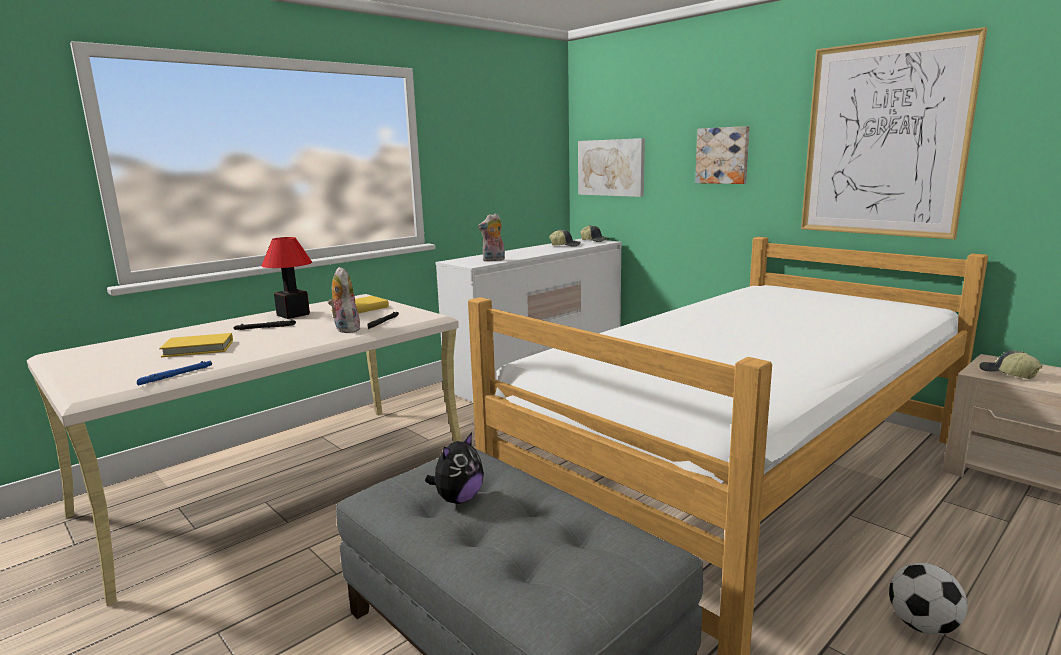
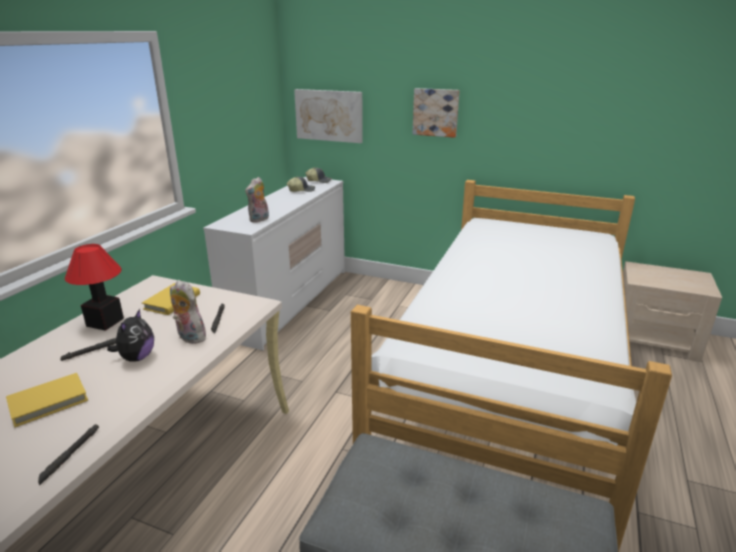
camera: 25 degrees left, 10 degrees up
(176, 375) = (70, 455): blue flashlight -> black flashlight
(458, 499) = (412, 503): plush toy -> plush toy (137, 357)
(884, 140) = (566, 110): picture -> none
(922, 625) = (673, 476): football -> none
(1007, 374) = (652, 279): cap -> none

